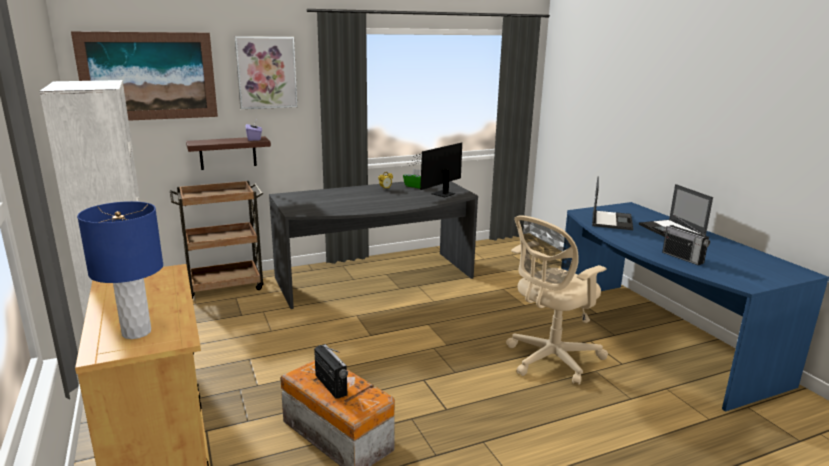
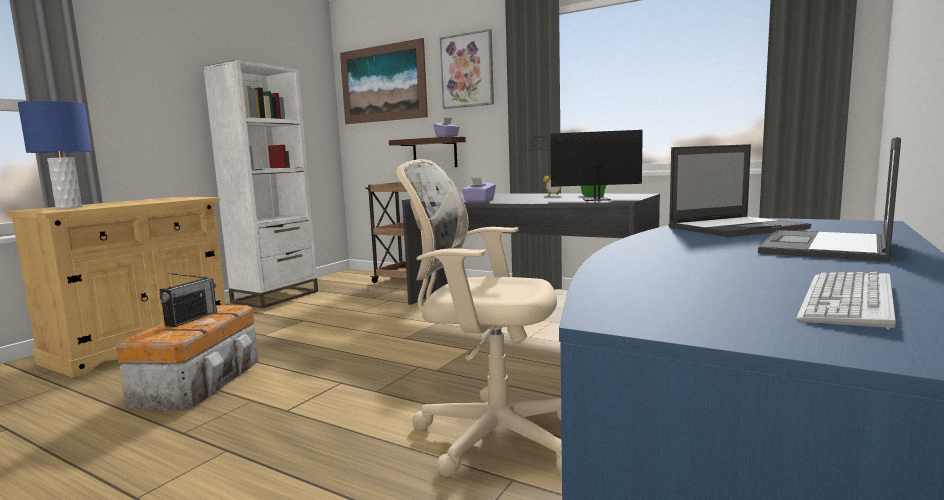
camera: 55 degrees right, 10 degrees down
(370, 208) = (478, 201): none -> purple tissue box
(682, 258) = (665, 267): radio -> none
(748, 260) = (847, 300): none -> keyboard

